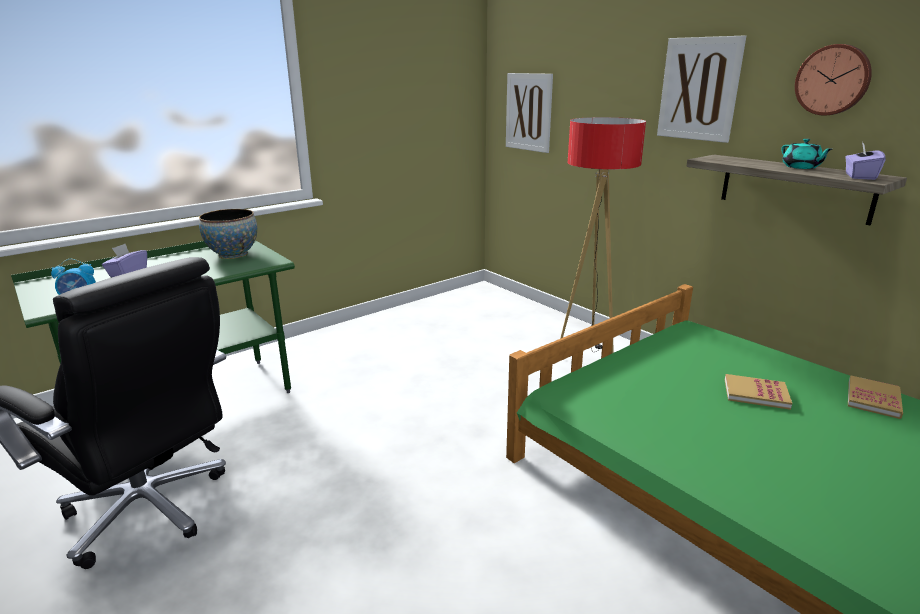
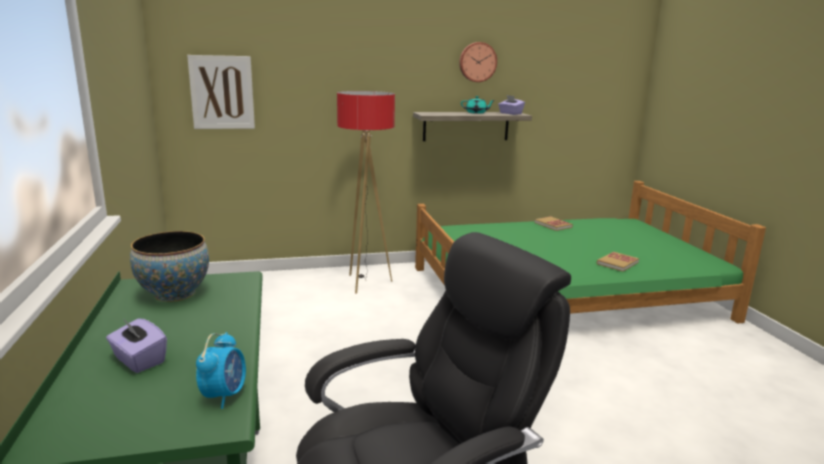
camera: 65 degrees left, 5 degrees down
(699, 89) = (396, 68): picture -> none
(756, 394) = (533, 240): book -> book (617, 263)

